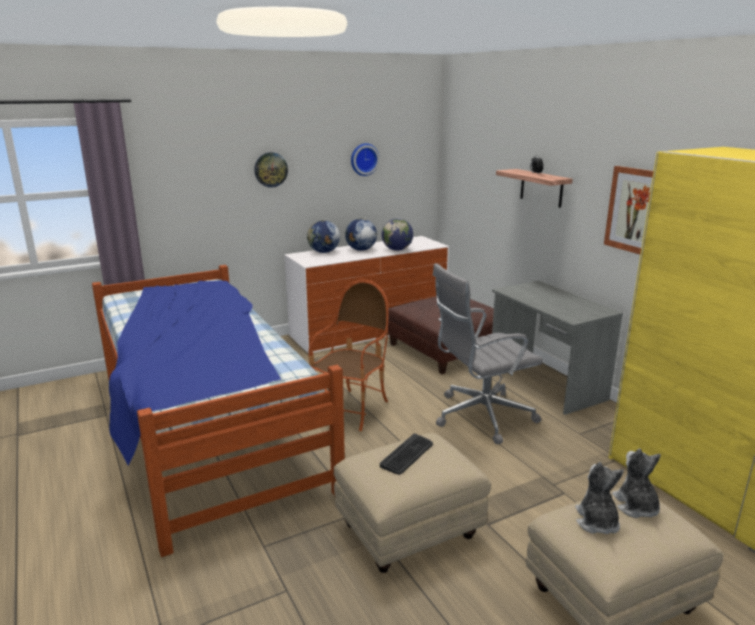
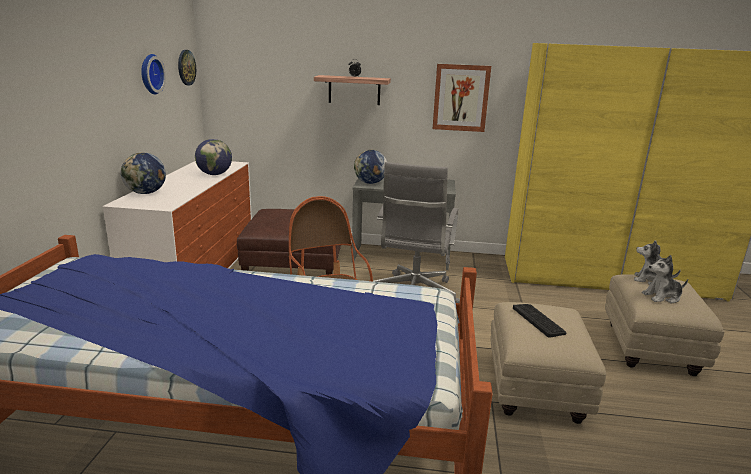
camera: 55 degrees left, 0 degrees up
(270, 169) = (73, 89): wall clock -> wall clock (186, 67)
(361, 250) = (179, 182): globe -> globe (370, 183)
(596, 522) = (662, 297): plush toy -> plush toy turned 45 degrees counterclockwise

